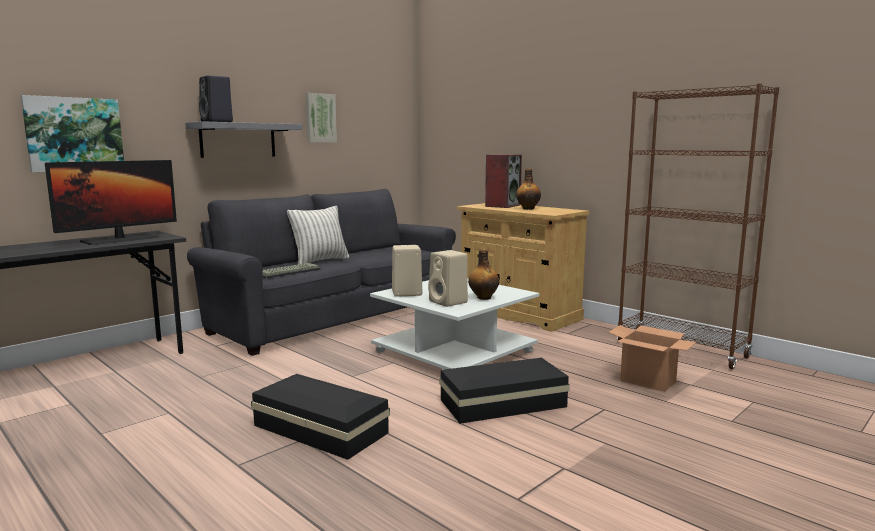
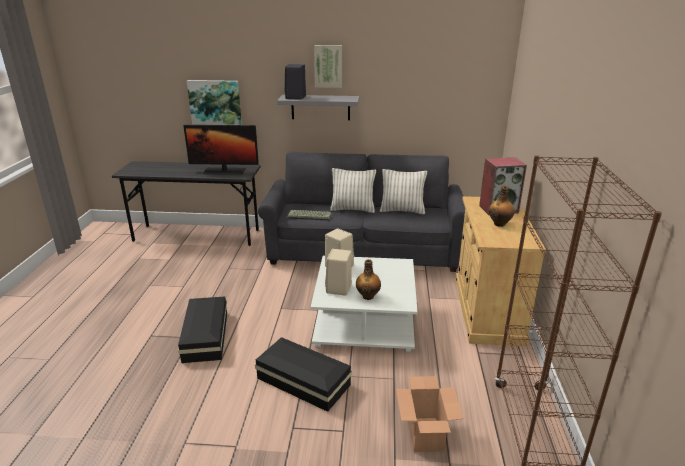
camera: 50 degrees right, 15 degrees up
(320, 118) = (395, 90): picture -> picture (328, 66)
(370, 252) = (402, 210): none -> pillow

